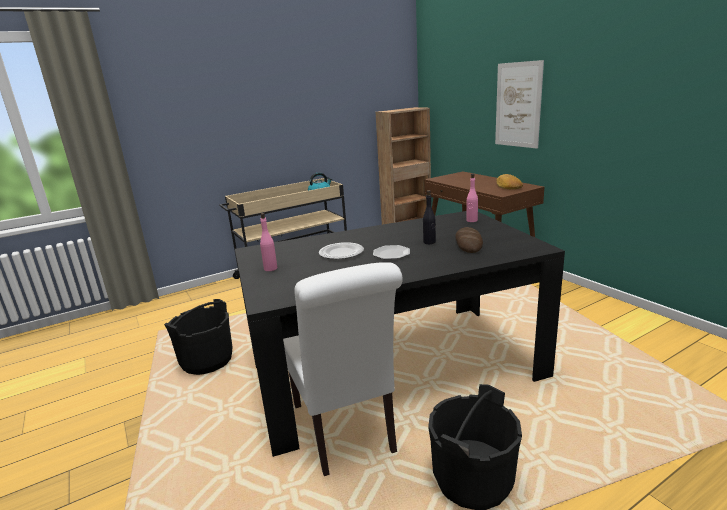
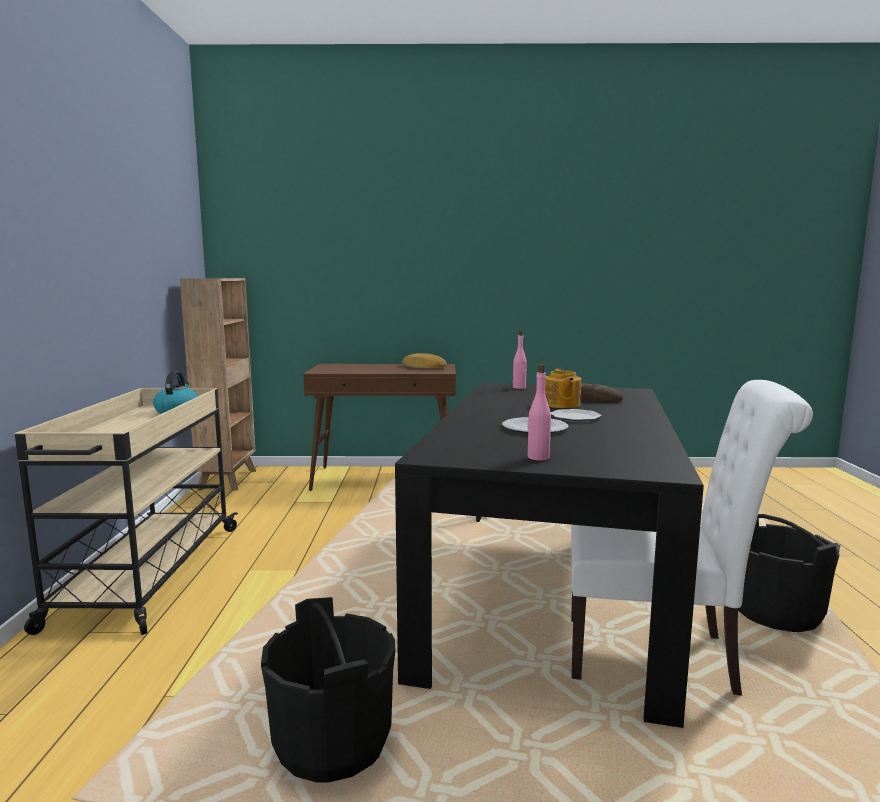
camera: 60 degrees left, 10 degrees down
(429, 242) = (561, 404): black bottle -> teapot
(518, 105) = (402, 274): picture -> none

